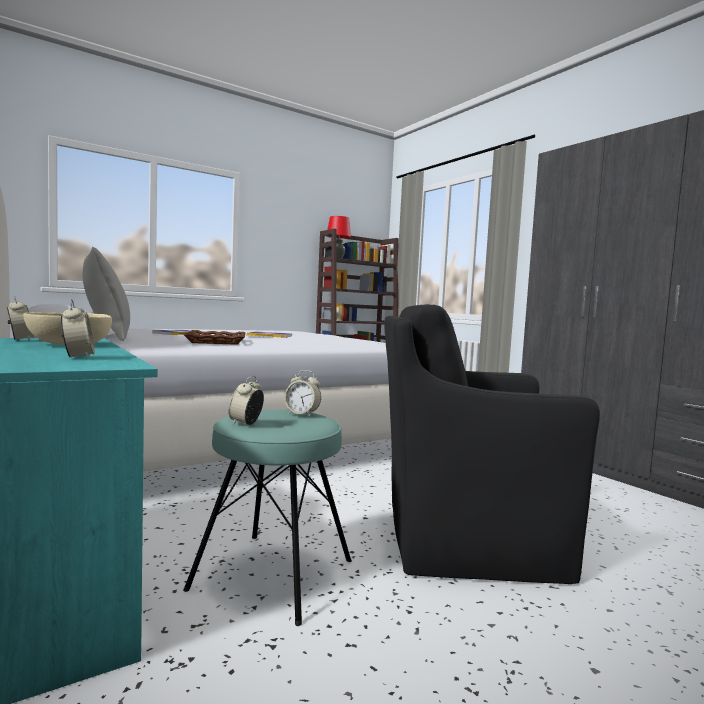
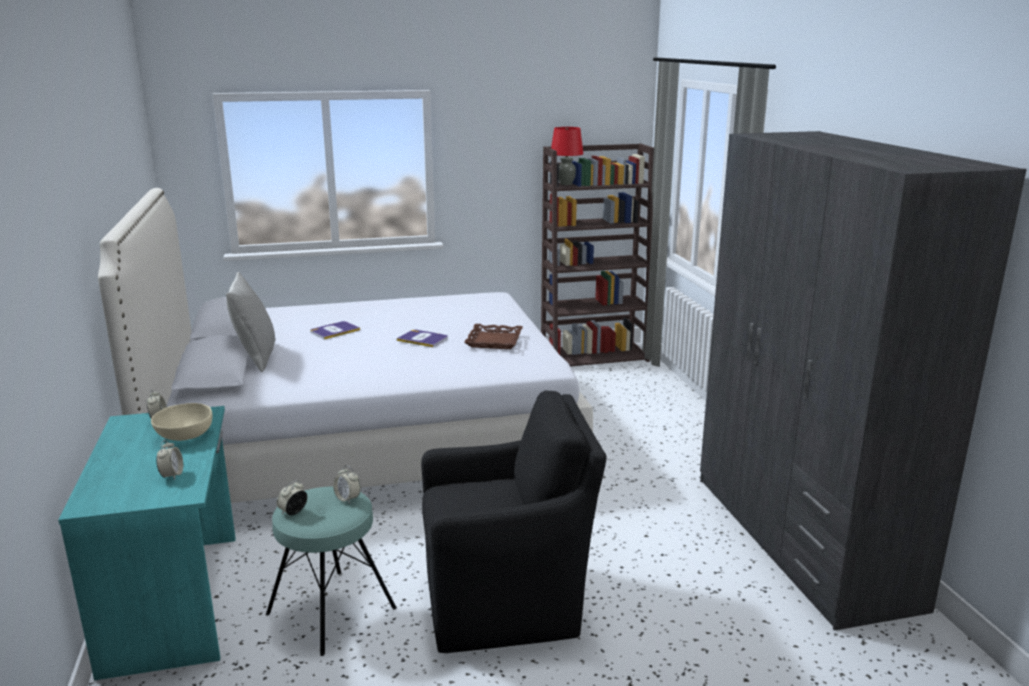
camera: 20 degrees right, 15 degrees up
(215, 341) = (346, 369): brown tray -> brown tray (493, 341)
(464, 540) = (507, 603): black armchair -> black armchair turned 150 degrees clockwise

